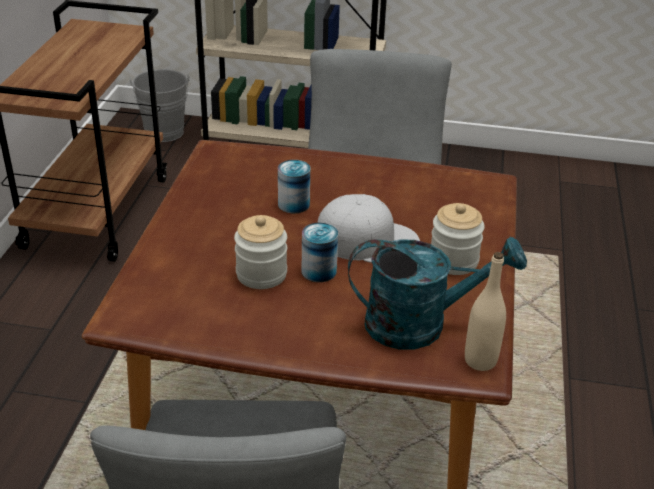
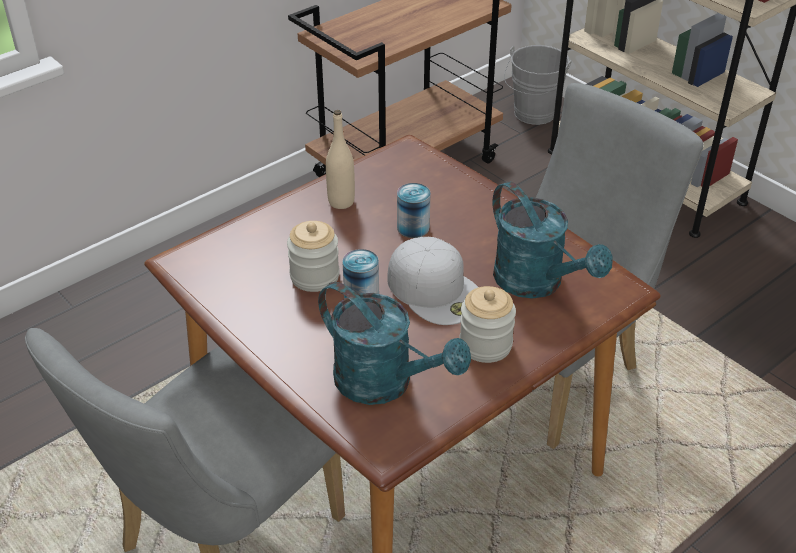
camera: 40 degrees right, 5 degrees up
(433, 203) = (537, 283): none -> turquoise watering can
(480, 360) = (394, 441): beige bottle -> beige bottle (341, 202)

